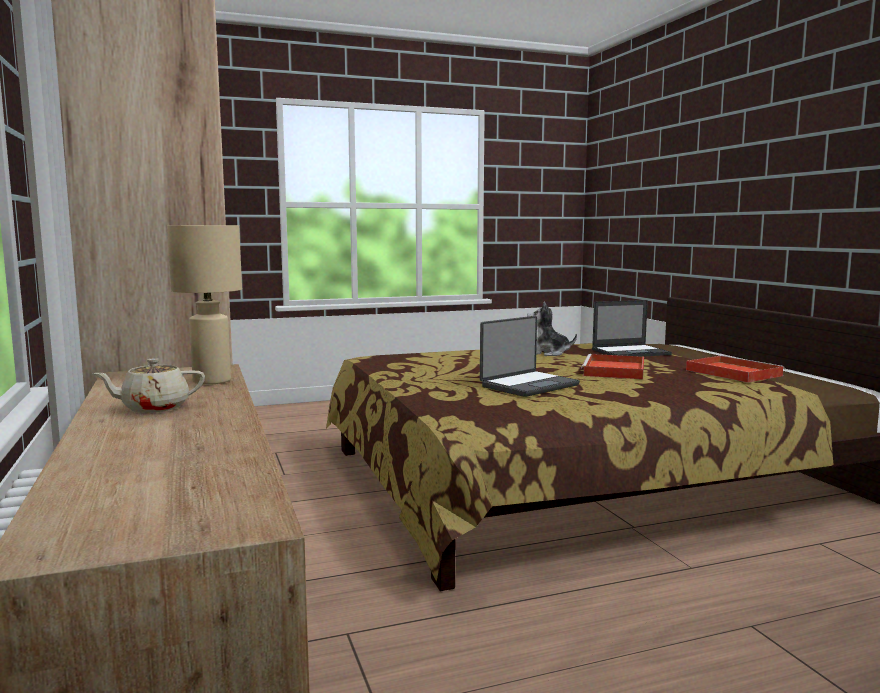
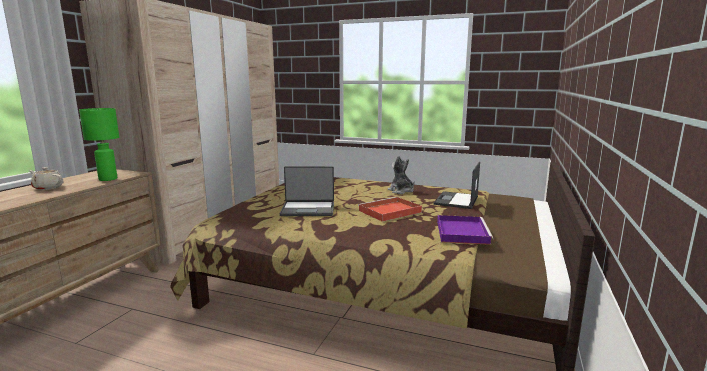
camera: 40 degrees right, 5 degrees up
(213, 381) = (108, 179): beige table lamp -> green table lamp
(631, 352) = (456, 200): laptop -> laptop turned 90 degrees clockwise
(731, 372) = (461, 232): red tray -> purple tray

